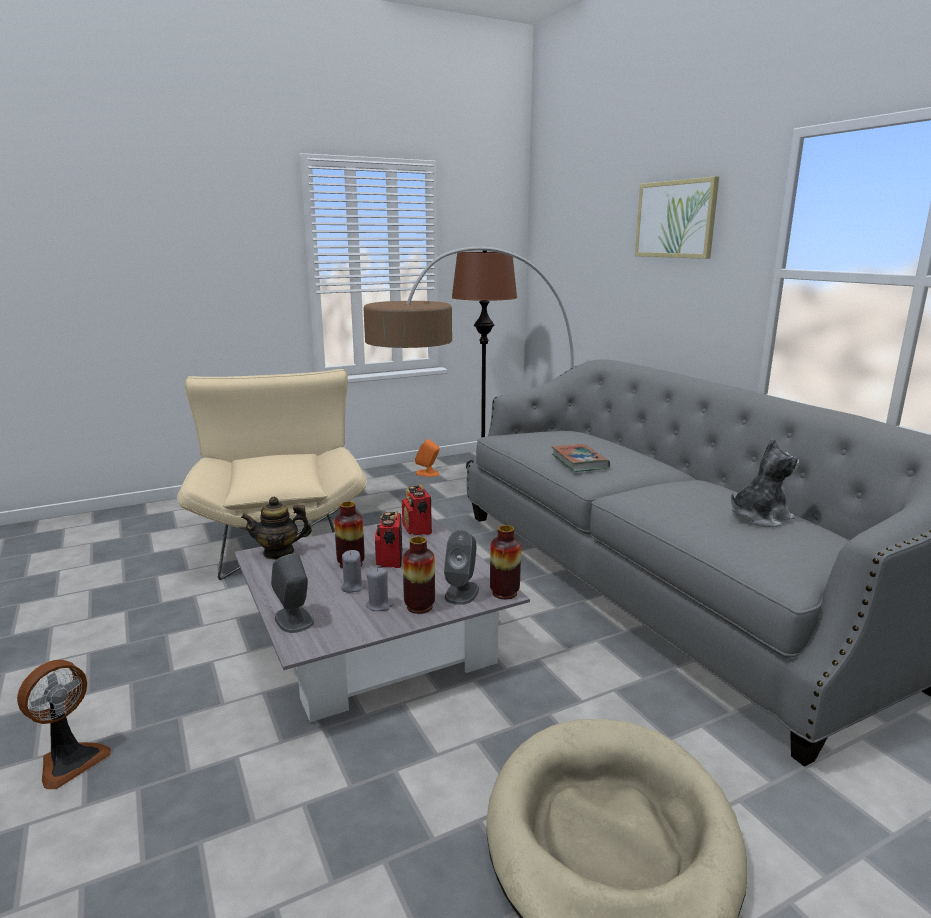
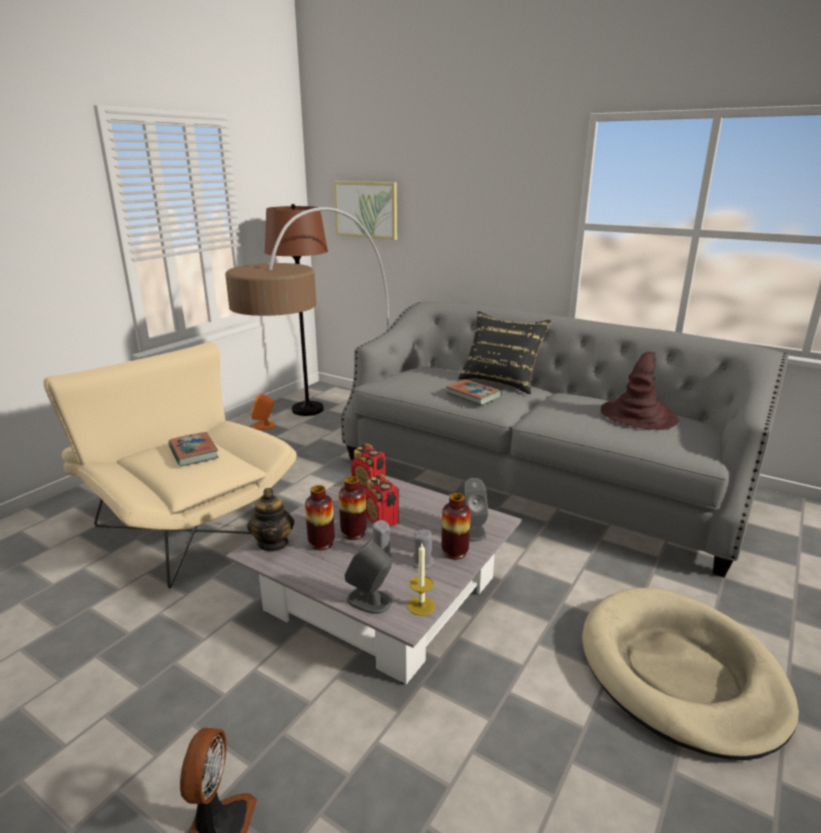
camera: 30 degrees left, 5 degrees up
(279, 553) = (273, 543): teapot -> teapot turned 60 degrees counterclockwise
(282, 464) = (193, 452): none -> book
(330, 639) = (421, 606): none -> candle
(504, 593) = (500, 520): vase -> vase (321, 543)
(635, 455) = (501, 381): none -> black pillow
(675, 219) = (481, 179): picture -> picture (366, 209)
(759, 517) = (638, 415): plush toy -> brown hat

